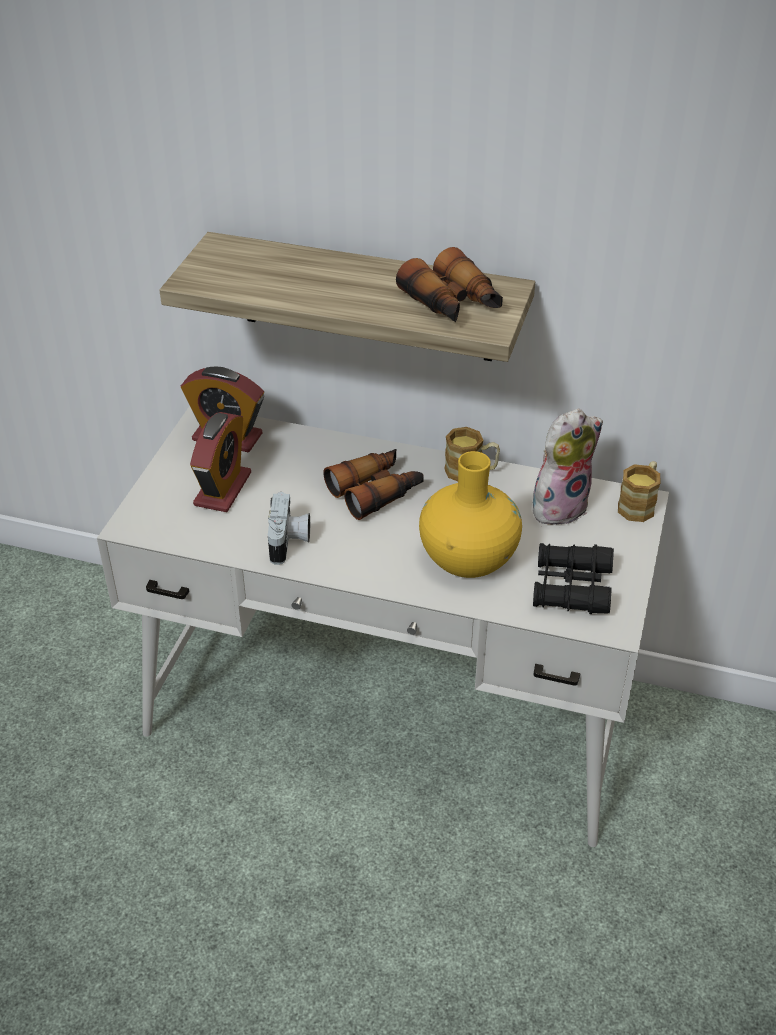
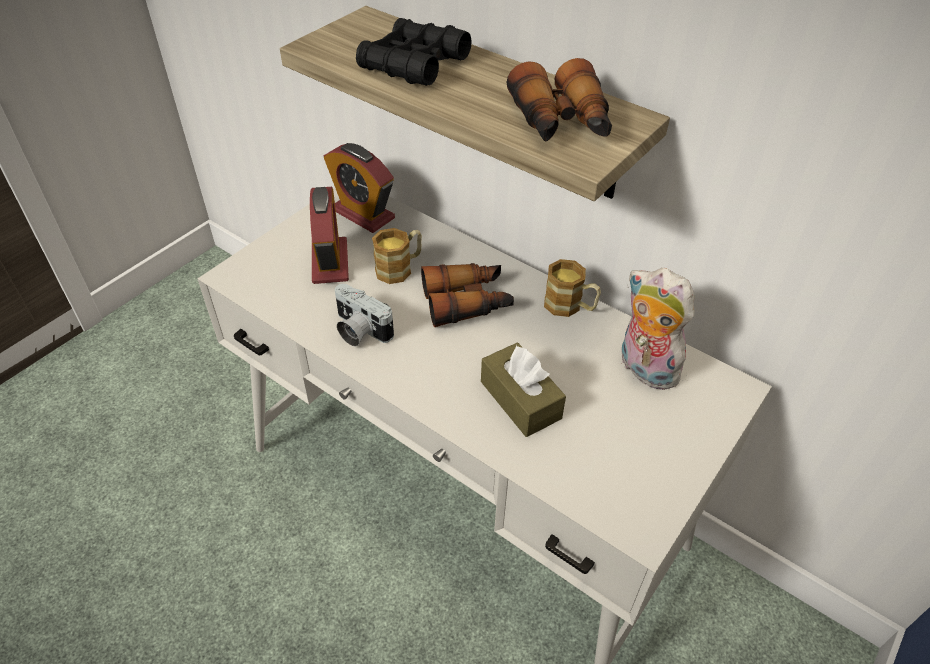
camera: 20 degrees right, 5 degrees up
(223, 489) = (330, 262): alarm clock -> alarm clock turned 45 degrees counterclockwise
(289, 541) = (359, 330): camera -> camera turned 105 degrees clockwise
(468, 558) = (520, 400): yellow vase -> brown tissue box
(559, 506) = (643, 368): plush toy -> plush toy turned 120 degrees counterclockwise
(571, 587) = (614, 467): black binoculars -> black binoculars (414, 64)
(639, 504) = (731, 391): mug -> mug (400, 268)

